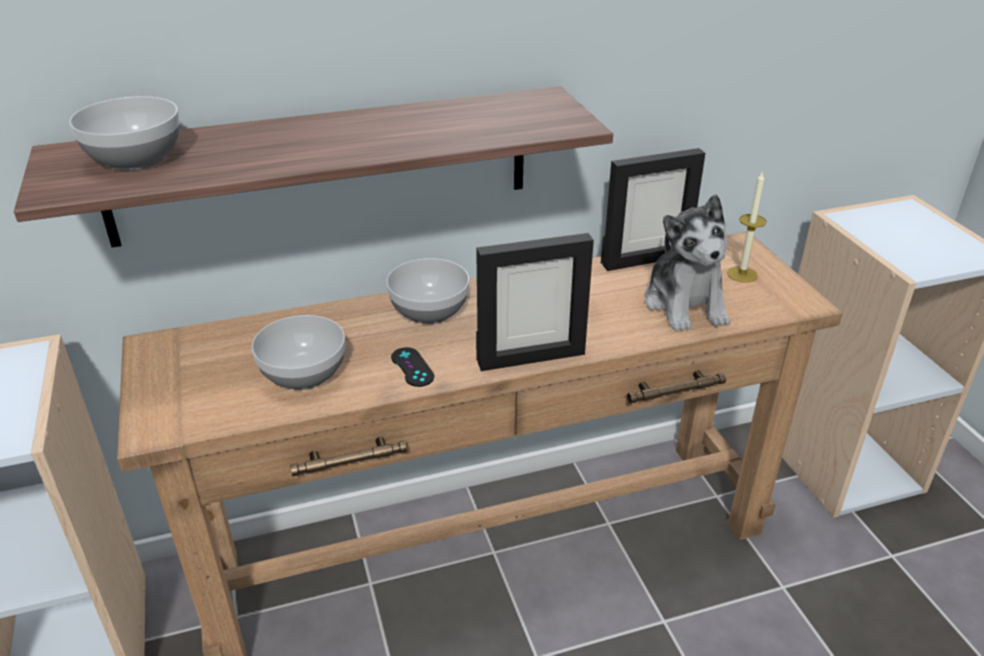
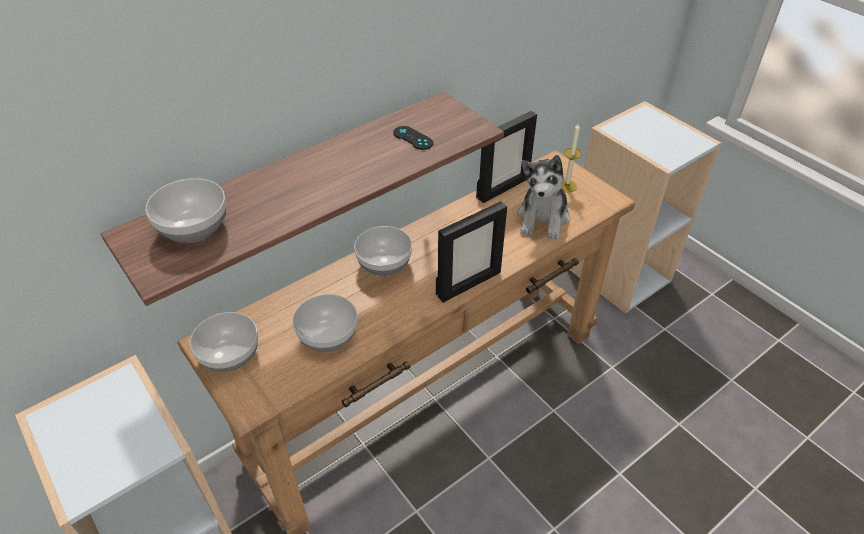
camera: 20 degrees left, 10 degrees up
(172, 366) = (231, 355): none -> bowl
(412, 367) = (397, 311): black game controller -> black game controller (413, 138)
(685, 304) = (543, 218): plush toy -> plush toy turned 45 degrees clockwise

